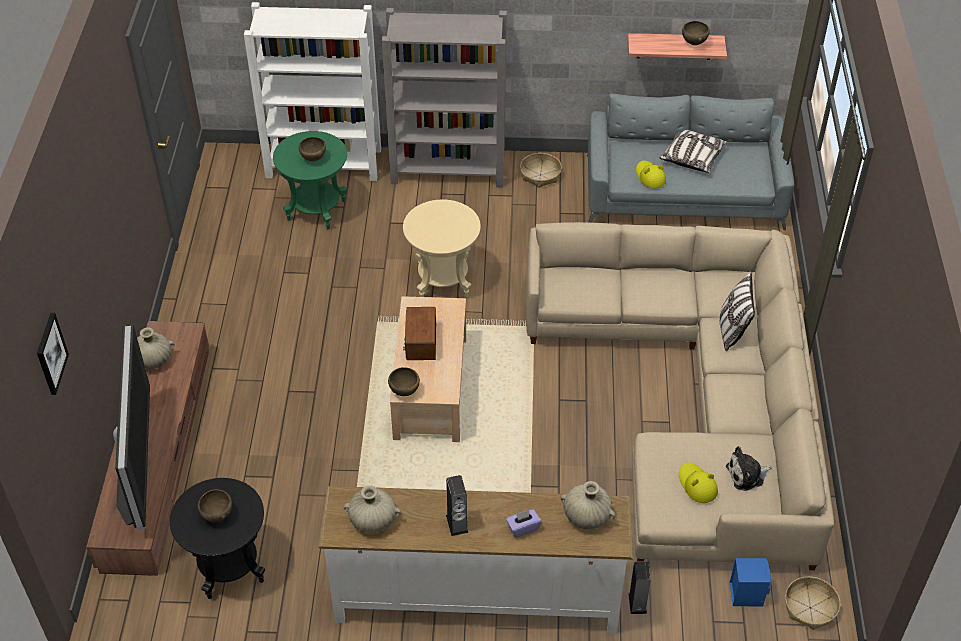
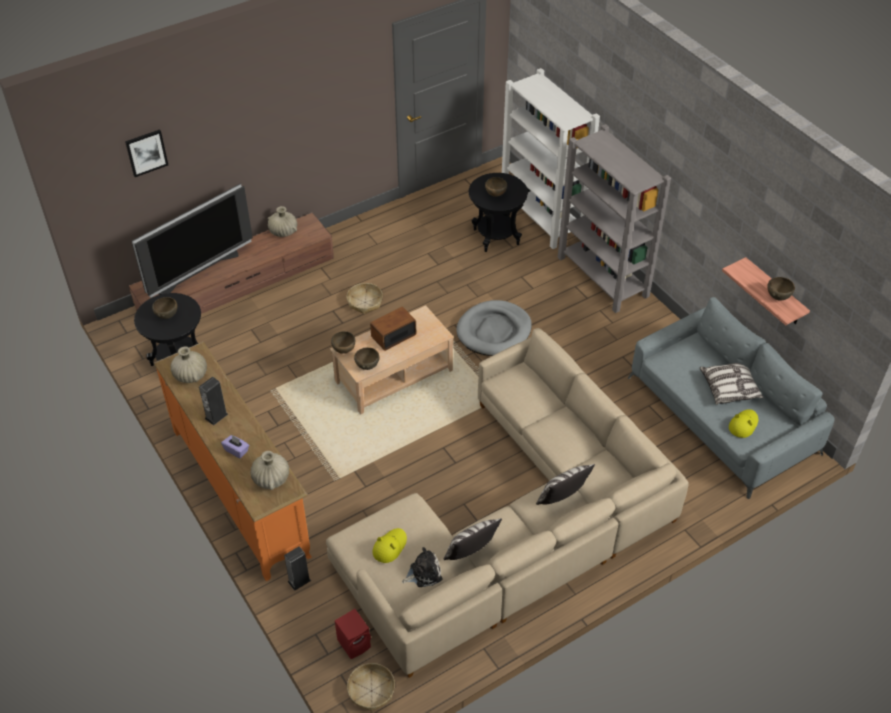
camera: 55 degrees right, 0 degrees up
(316, 210) = (496, 237): green side table -> black side table
(443, 281) = (494, 331): beige side table -> grey dog bed
(445, 384) = (367, 366): none -> brown bowl
(476, 598) = (241, 490): white cabinet -> orange cabinet
(540, 175) = (649, 326): basket -> basket (365, 302)
(650, 176) = (680, 374): yellow hat -> yellow hat (743, 424)
(746, 593) = (355, 643): blue speaker -> red speaker
(747, 427) = (471, 552): none -> pillow
(747, 475) = (423, 573): plush toy -> plush toy turned 120 degrees clockwise

